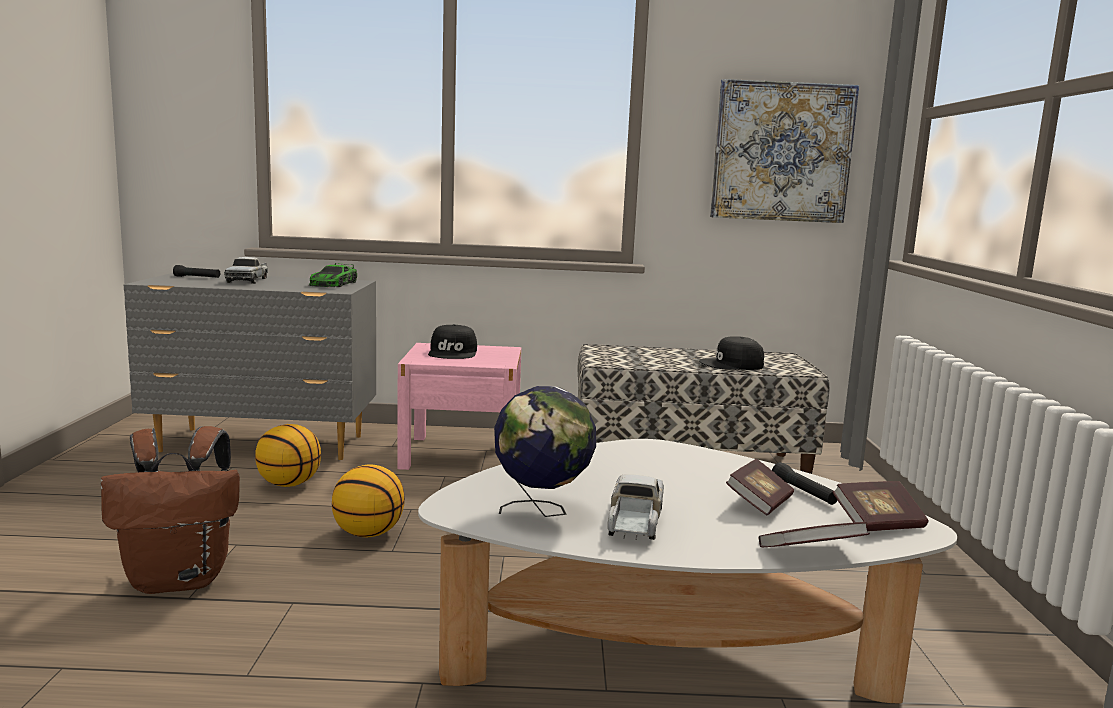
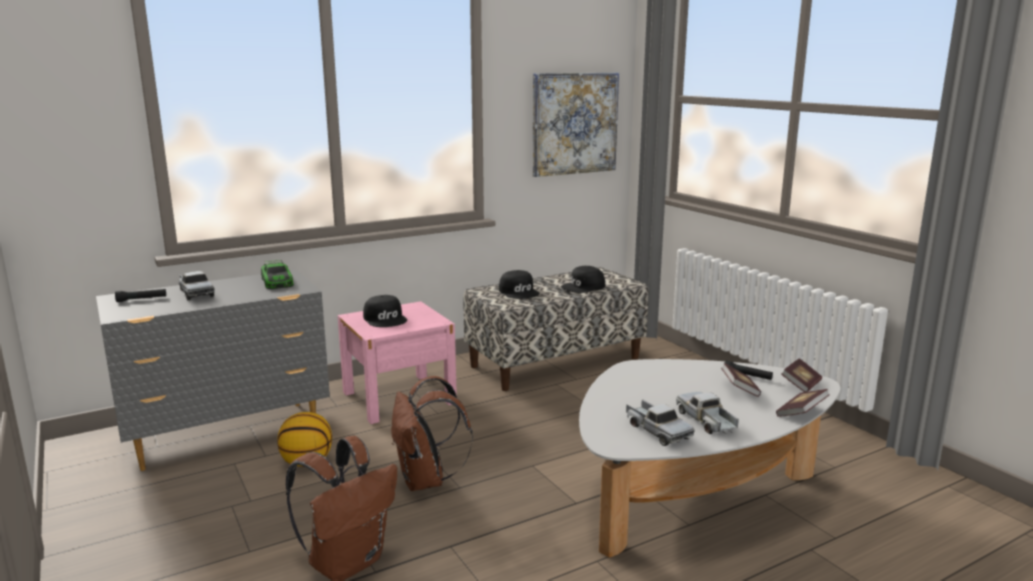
camera: 30 degrees left, 5 degrees up
(368, 534) = (426, 481): basketball -> brown backpack
(542, 512) = (657, 431): globe -> toy truck
(640, 355) = (519, 292): none -> black cap

